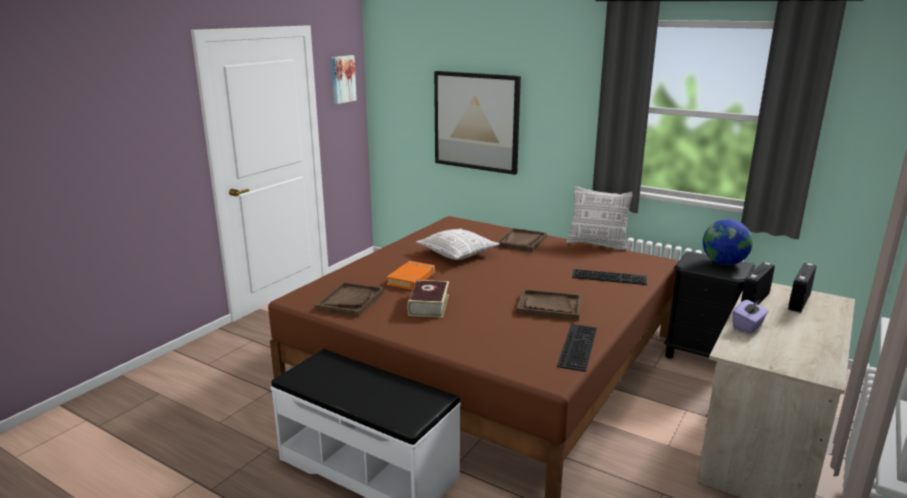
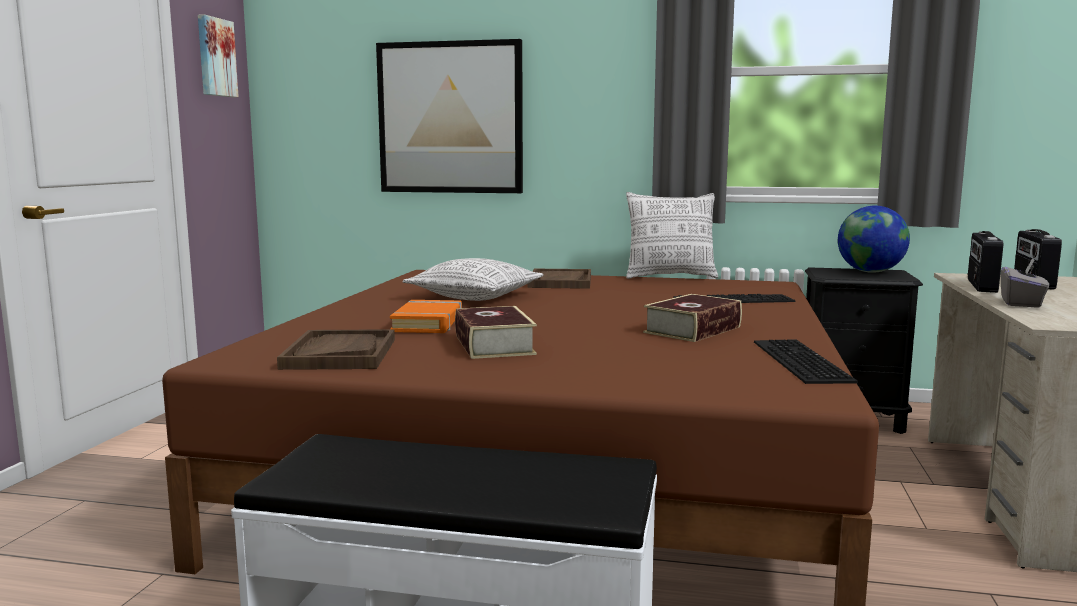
camera: 20 degrees left, 10 degrees down
(549, 307) = (692, 330): brown tray -> book
(748, 326) = (1021, 303): purple tissue box -> grey tissue box

